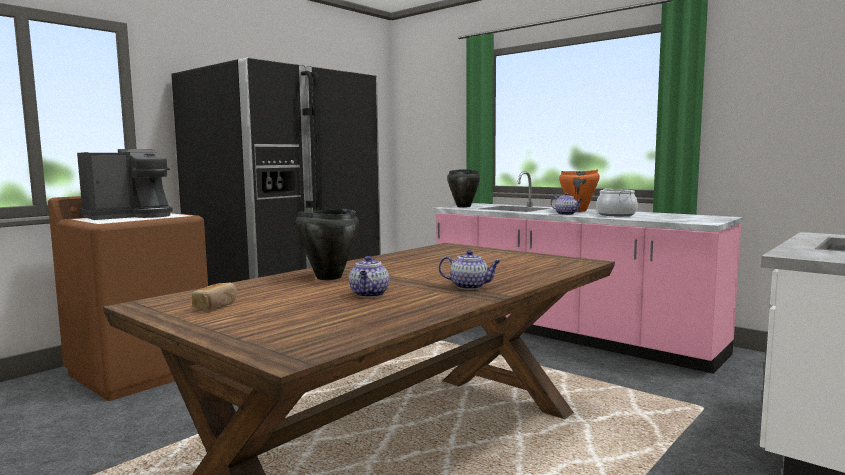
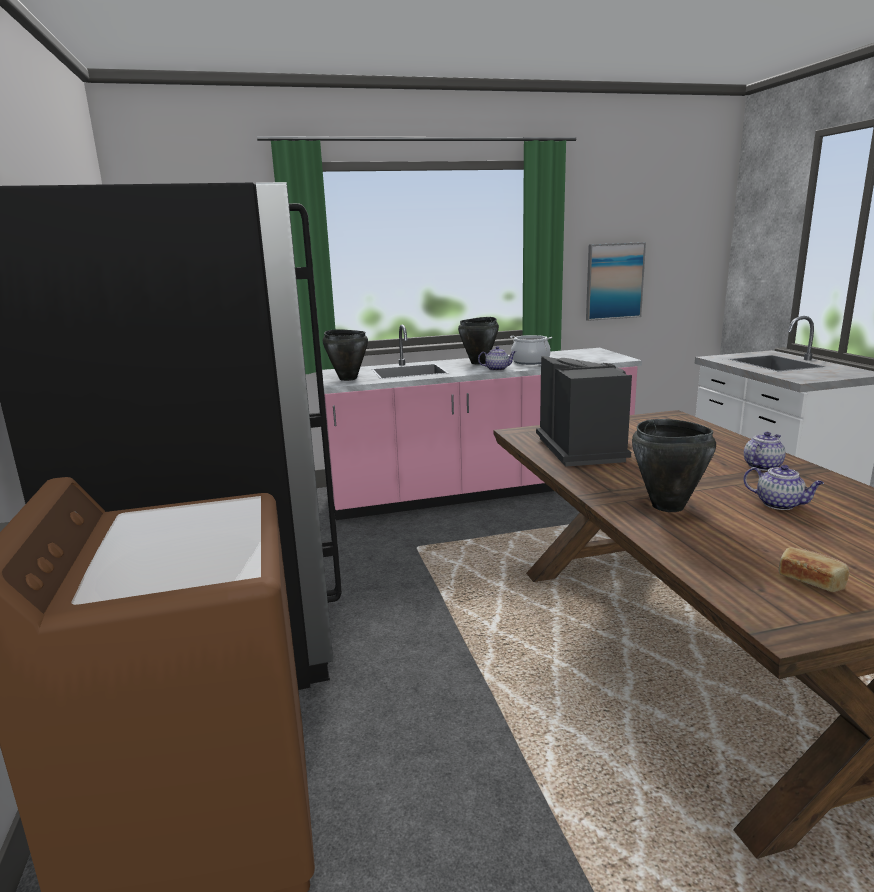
camera: 55 degrees left, 10 degrees up
(130, 216) = (163, 543): coffee machine -> coffee machine (583, 449)
(578, 211) = (479, 363): orange cooking pot -> black cooking pot
(789, 143) = (614, 281): none -> picture

